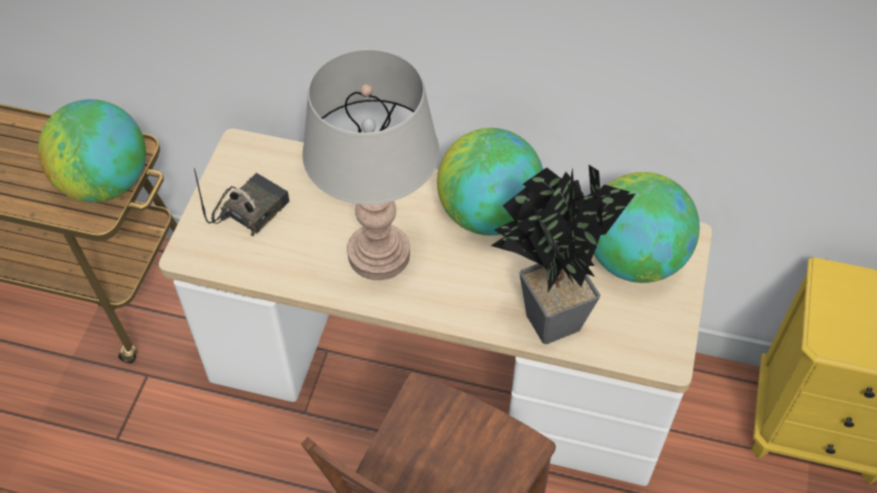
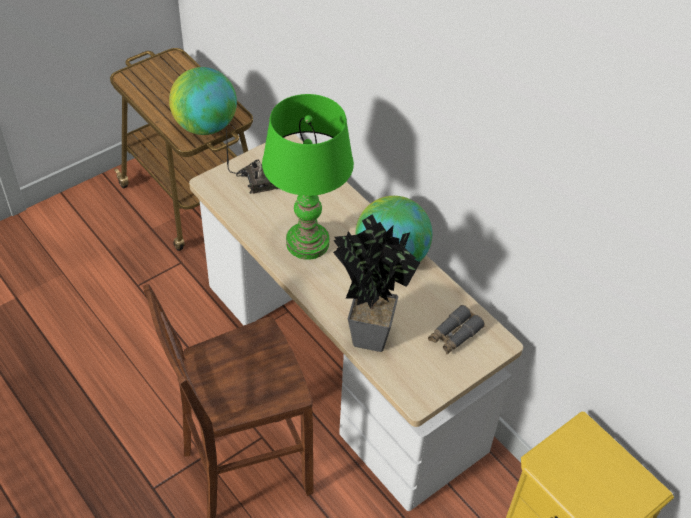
camera: 35 degrees right, 5 degrees down
(379, 255) = (307, 243): grey table lamp -> green table lamp
(634, 259) = (454, 335): globe -> grey binoculars

